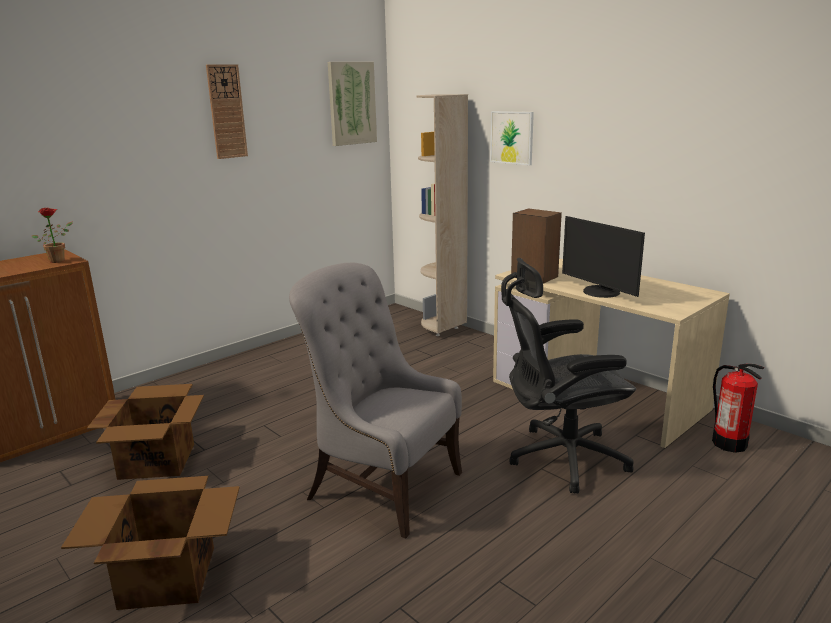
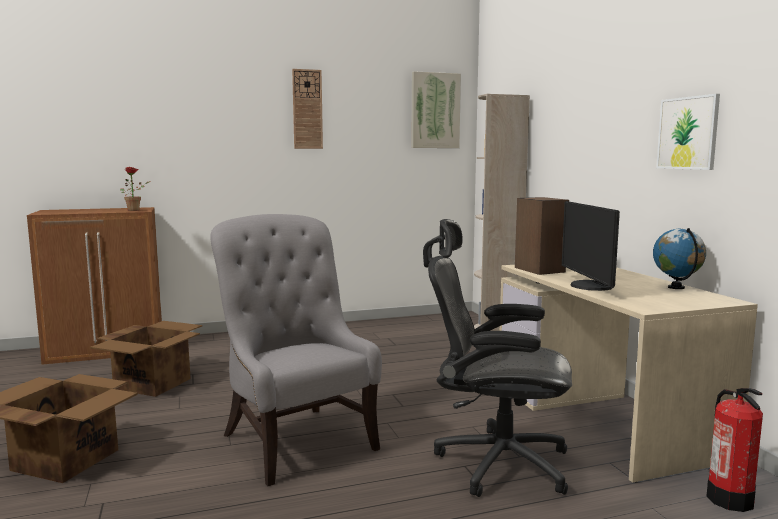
camera: 25 degrees right, 10 degrees down
(512, 137) = (562, 134): picture -> picture (688, 133)
(659, 283) = (676, 287): none -> globe

